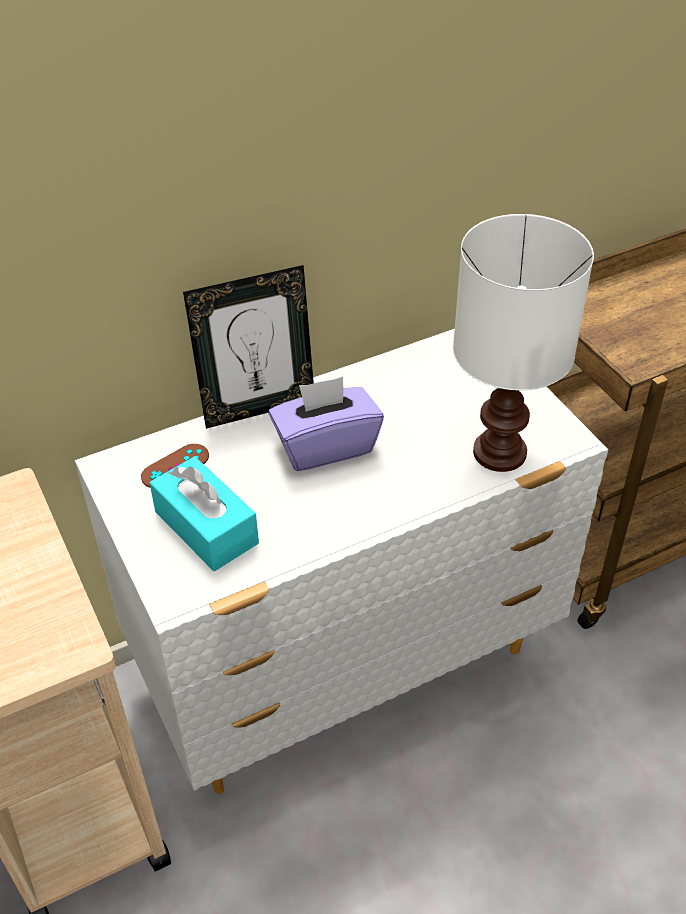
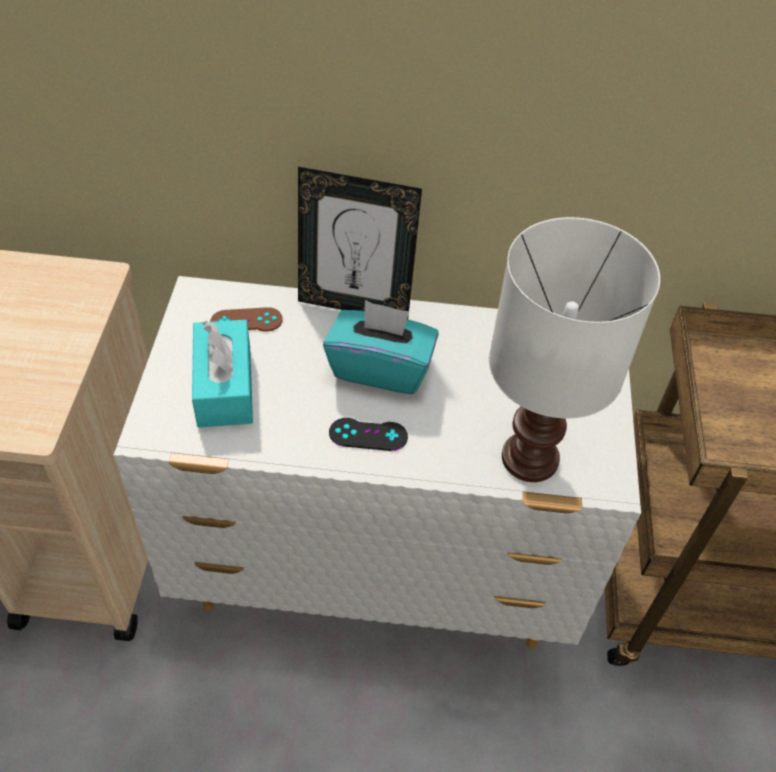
camera: 30 degrees right, 5 degrees up
(325, 446) = (380, 368): purple tissue box -> turquoise tissue box
(362, 501) = (368, 435): none -> black game controller

